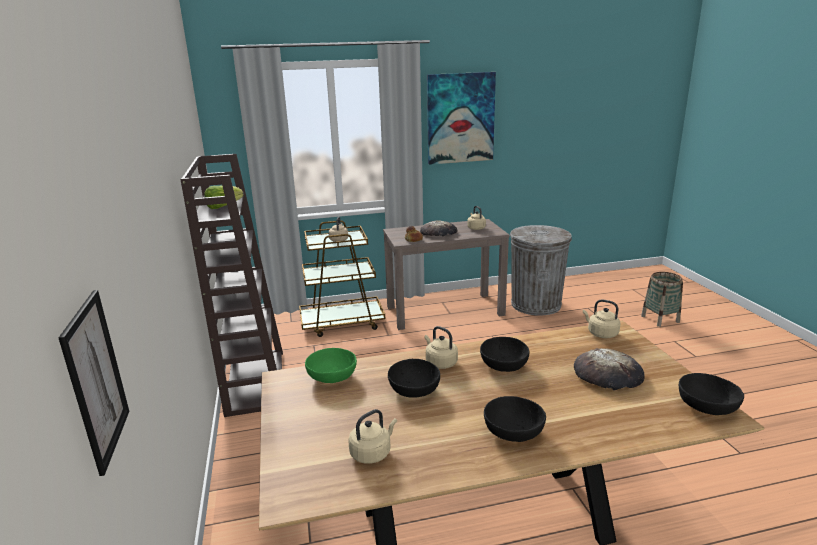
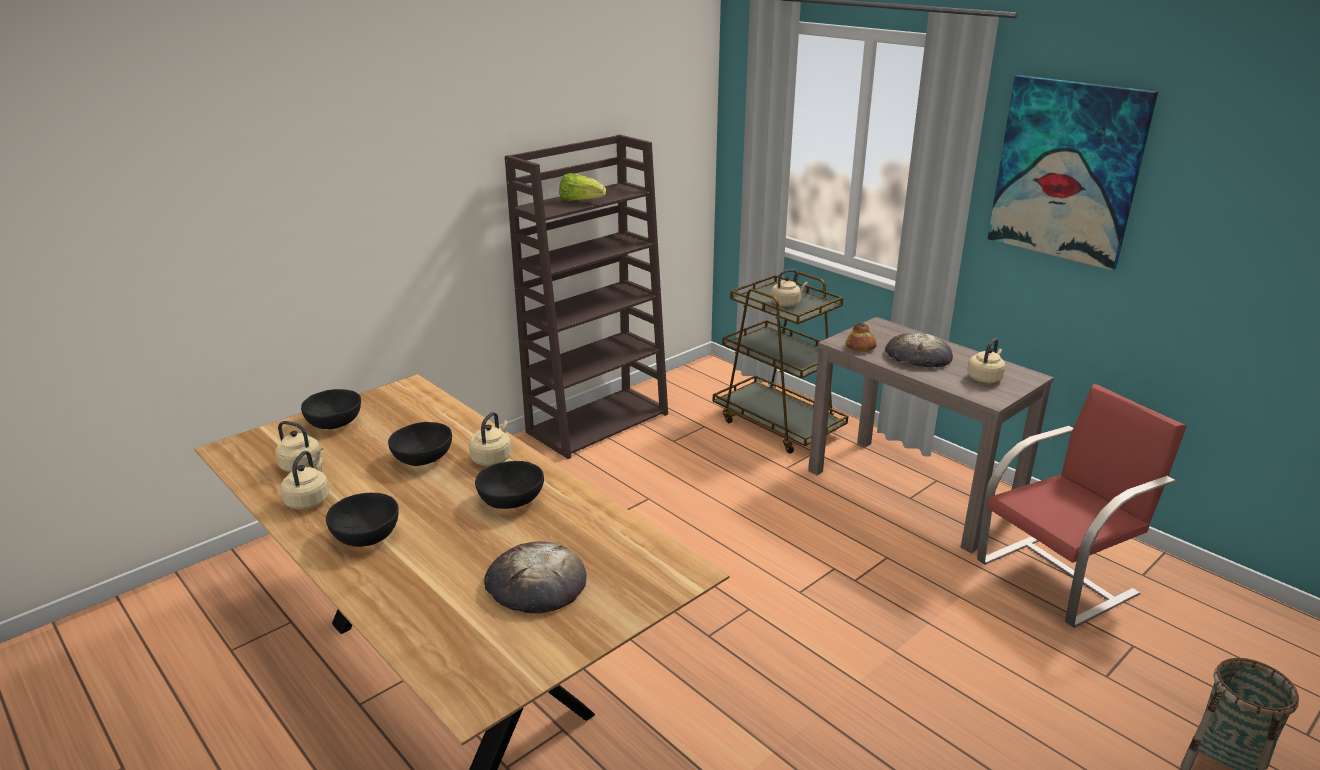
camera: 60 degrees right, 5 degrees up
(96, 379) = (138, 276): picture -> none
(332, 376) = (427, 408): green bowl -> none
(536, 304) = (1058, 577): grey trash can -> red chair
(601, 333) = (661, 560): beige kettle -> beige kettle (309, 500)
(706, 406) = (492, 681): black bowl -> black bowl (335, 422)

